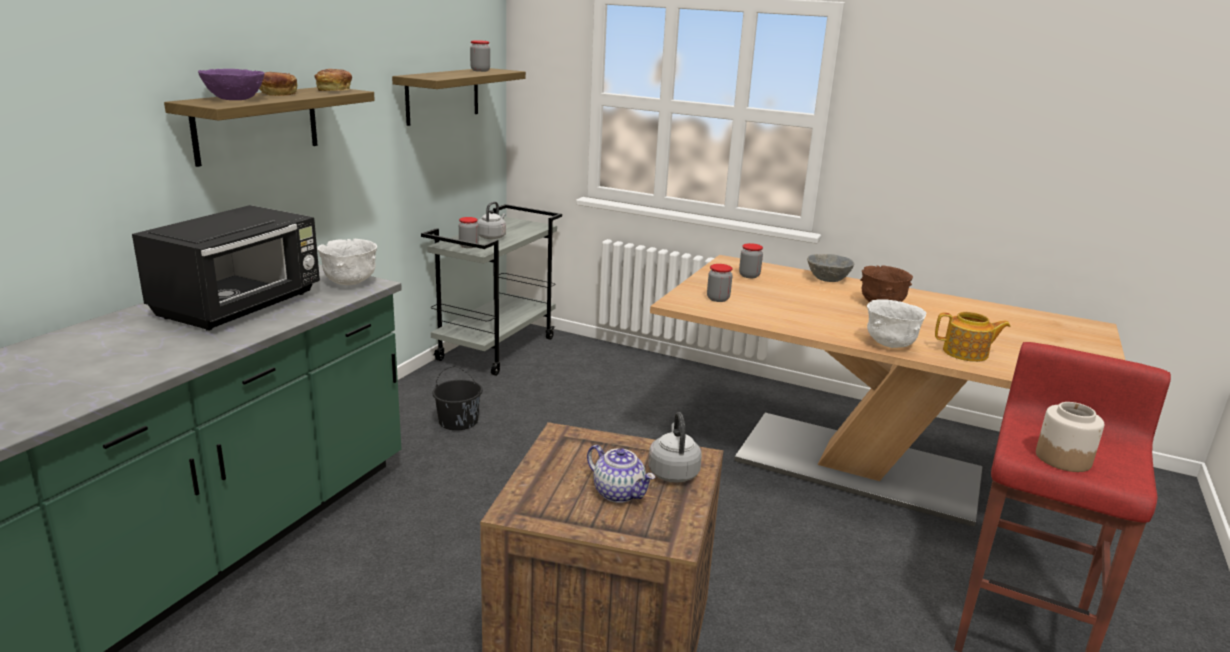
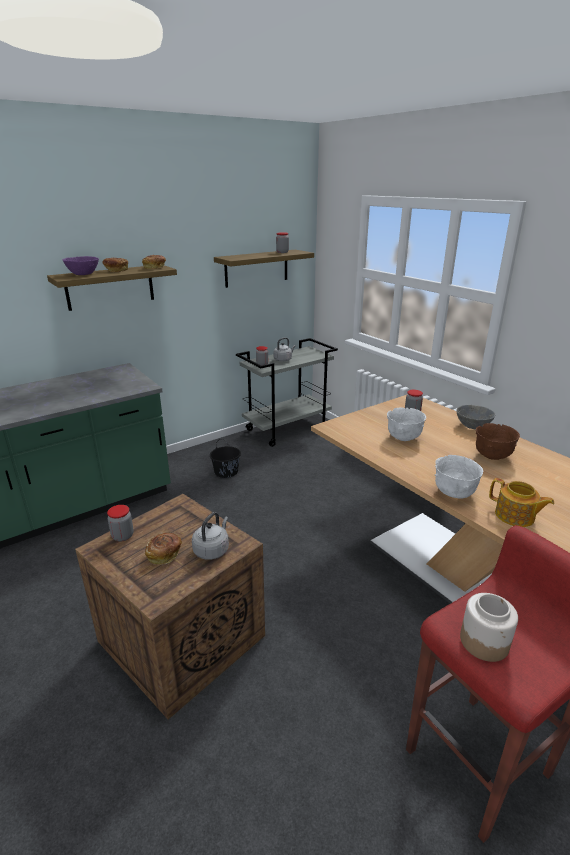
camera: 30 degrees right, 5 degrees up
(241, 305) = (69, 390): black microwave -> none
(350, 283) = (136, 384): white bowl -> white bowl (403, 438)
(619, 493) = (164, 554): teapot -> bread
(718, 299) = (364, 428): jar -> jar (123, 536)

